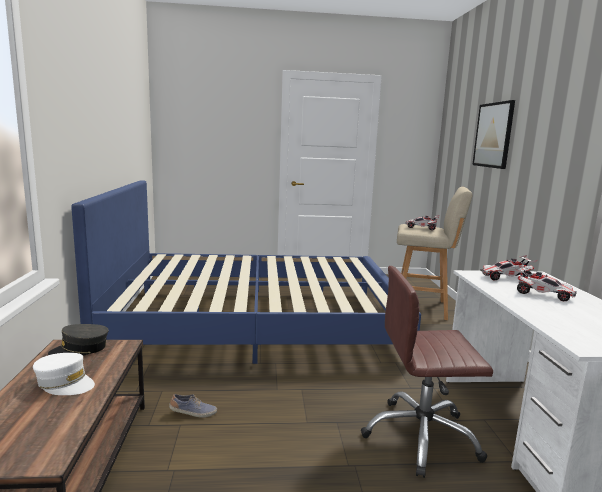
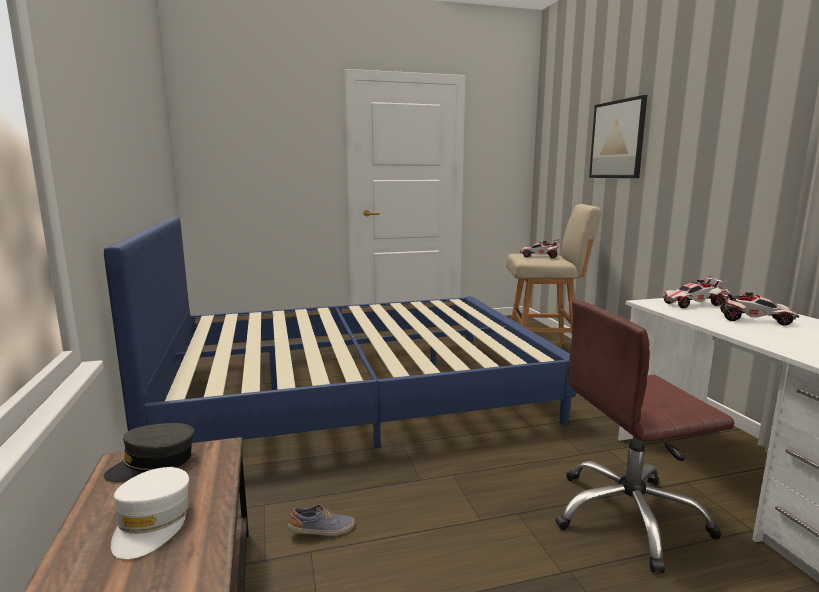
camera: 10 degrees left, 0 degrees up
(65, 383) = (152, 523): white cap -> white cap turned 75 degrees clockwise

